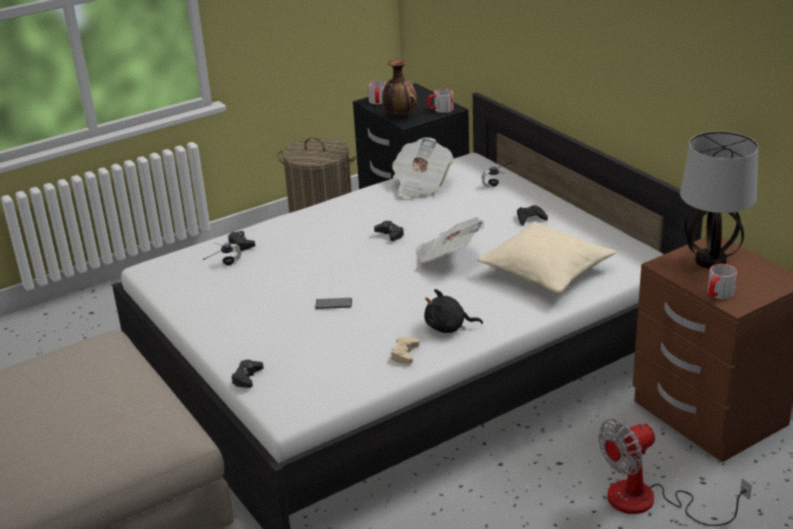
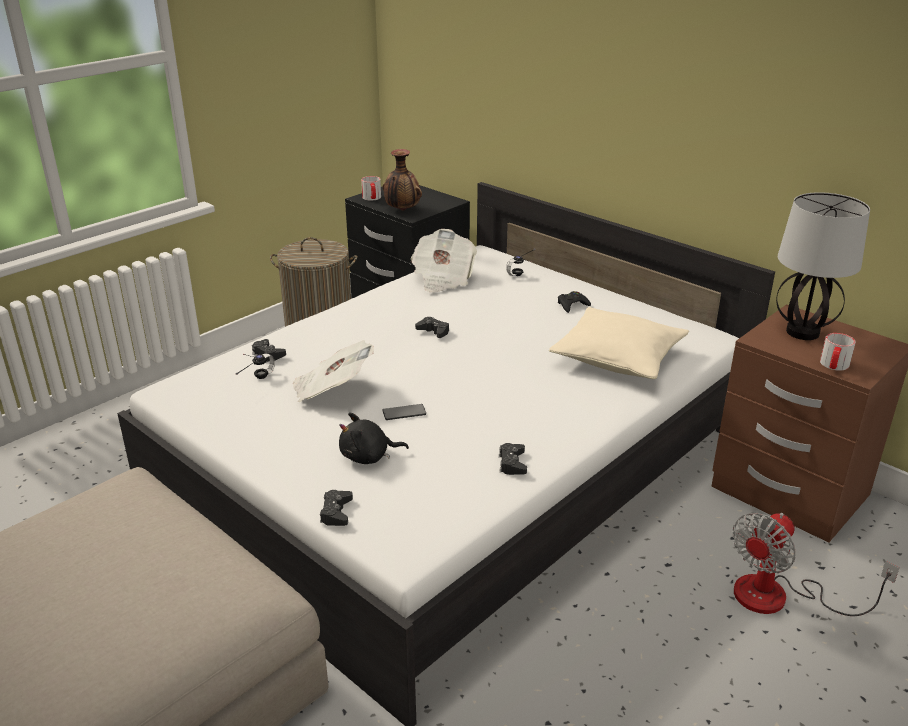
camera: 15 degrees left, 0 degrees up
(405, 354) = (512, 463): beige game controller -> black game controller
(440, 109) = (441, 202): mug -> none
(447, 257) = (507, 351): newspaper -> newspaper (332, 390)
(448, 327) = (546, 428): black plush toy -> black plush toy (368, 456)

